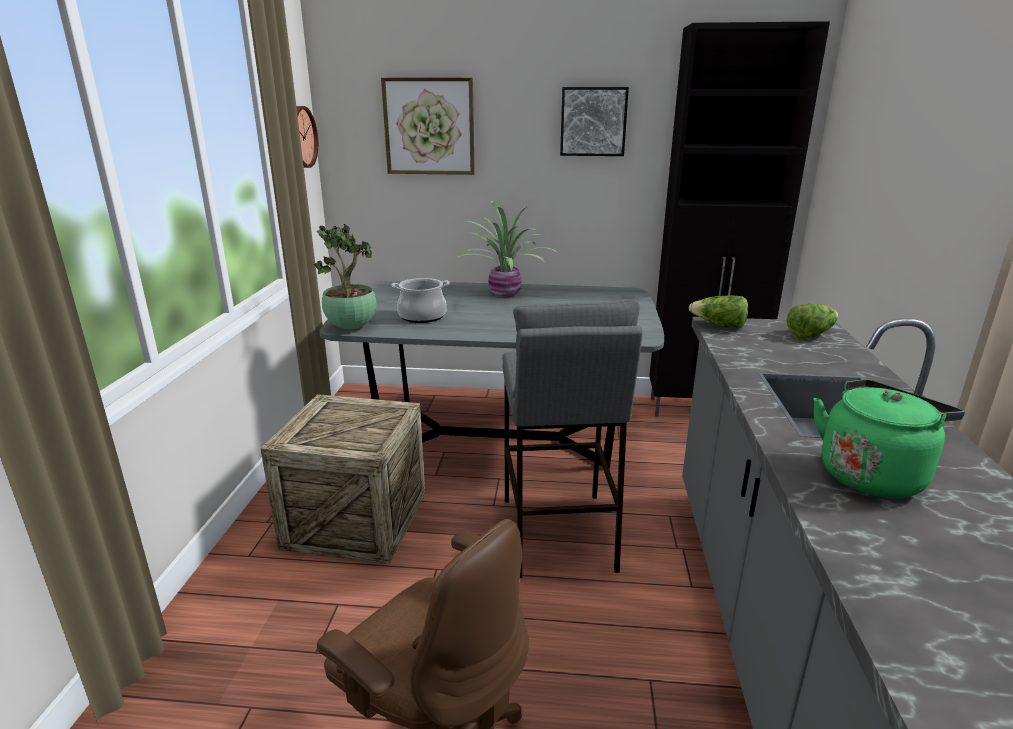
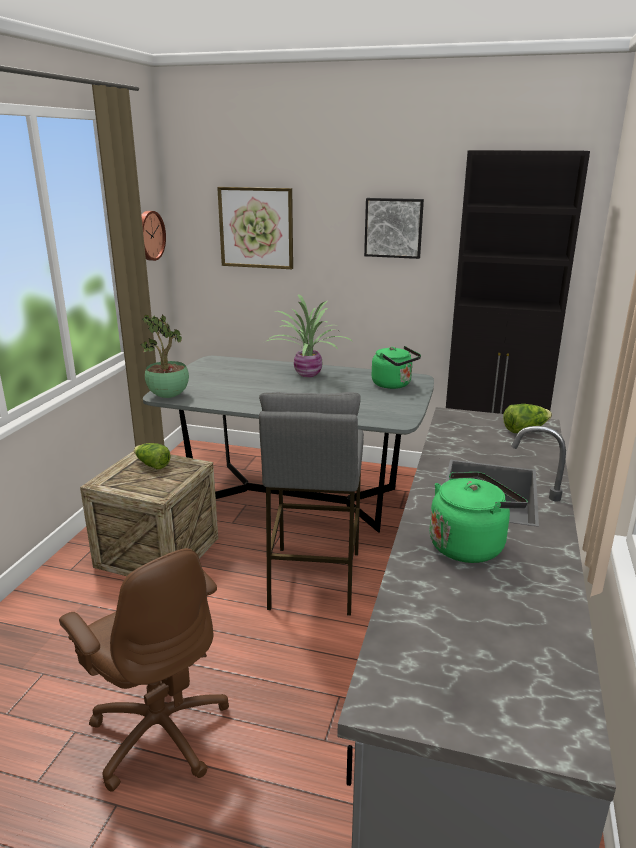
camera: 10 degrees right, 0 degrees up
(422, 316) = (229, 390): cooking pot -> none
(608, 300) = (393, 385): none -> green kettle
(719, 325) = (451, 417): lettuce -> lettuce (152, 465)

